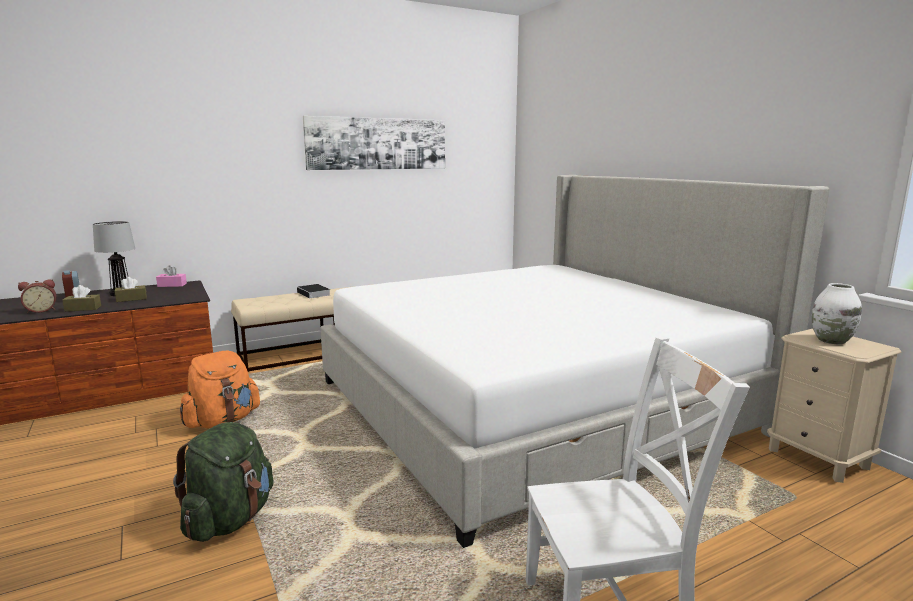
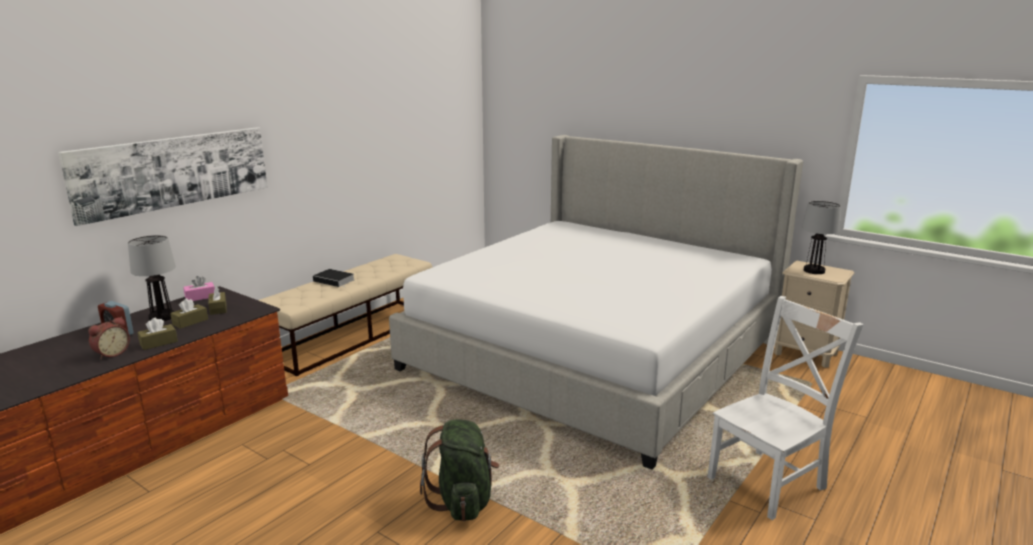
camera: 25 degrees left, 5 degrees up
(167, 293) = (218, 308): none -> brown tissue box
(222, 421) = (342, 428): orange backpack -> none
(377, 144) = (371, 112): picture -> picture (174, 171)
(831, 341) = (814, 271): white vase -> table lamp

